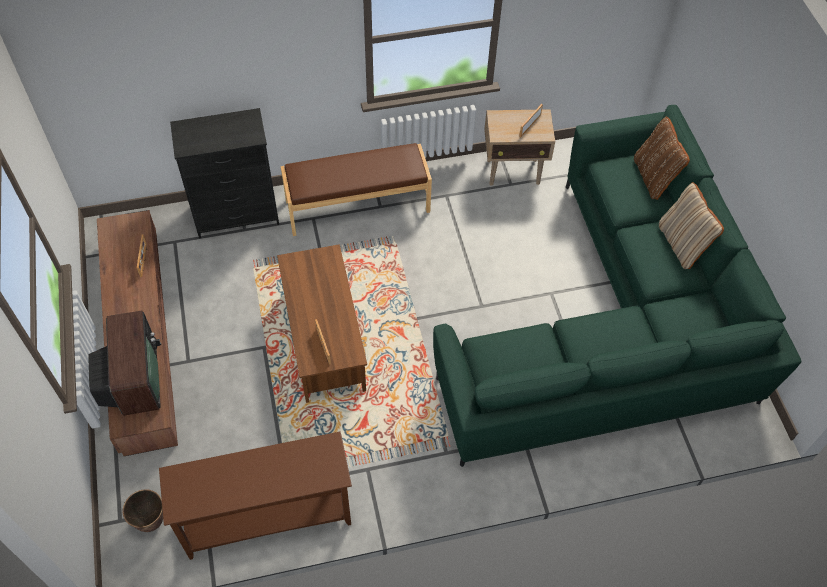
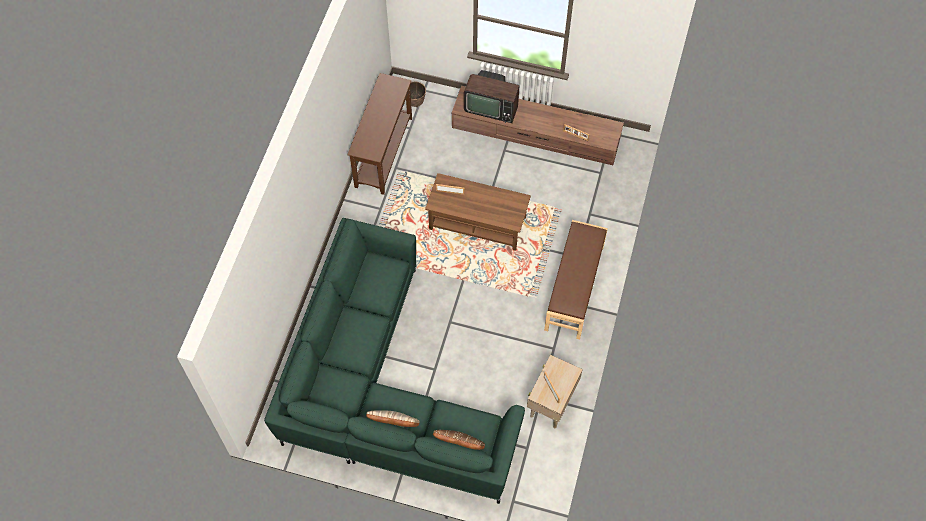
camera: 120 degrees right, 5 degrees up
(236, 214) = (605, 214): black dresser -> none

